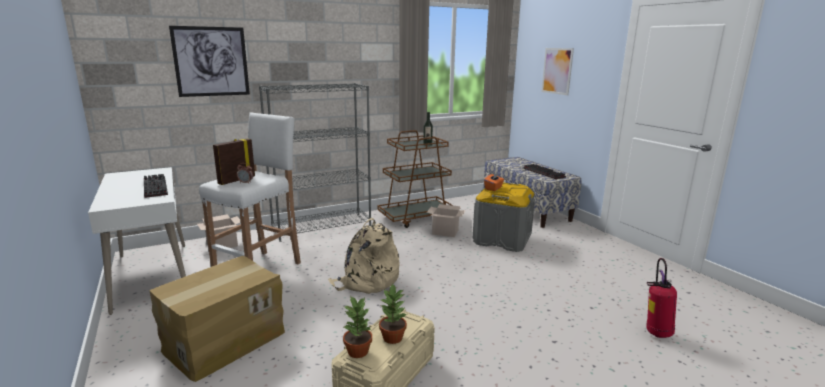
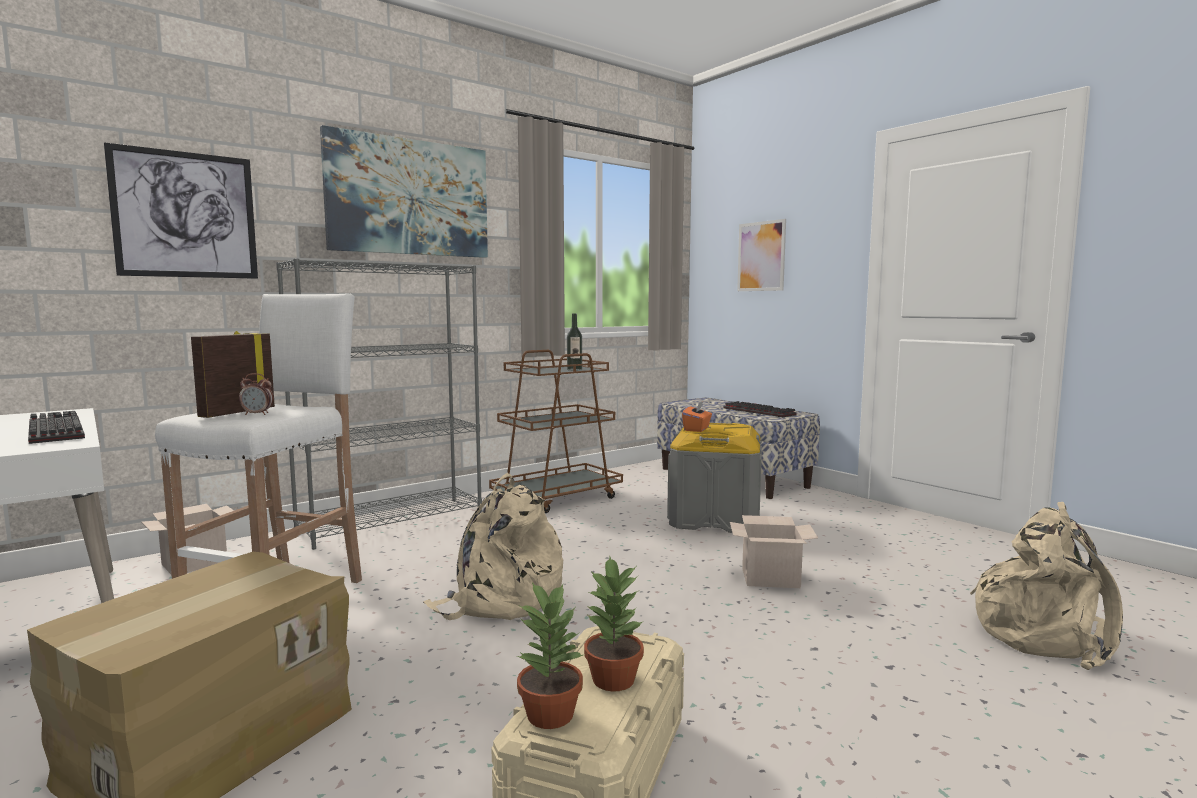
camera: 10 degrees left, 10 degrees down
(333, 41) = (409, 197): none -> picture
(446, 232) = (616, 515): cardboard box -> cardboard box (772, 578)
(656, 333) = (1046, 634): fire extinguisher -> beige backpack

